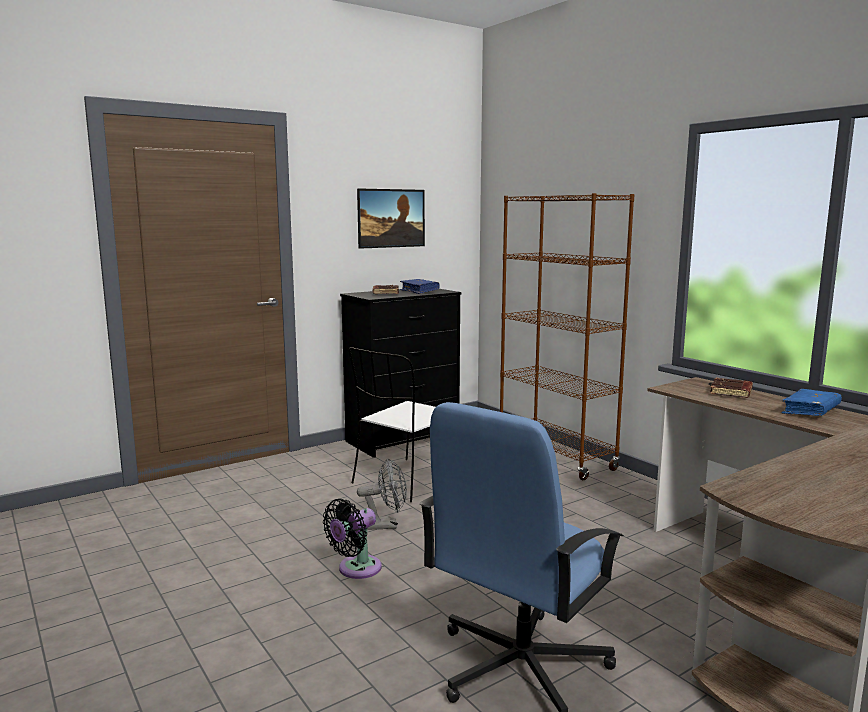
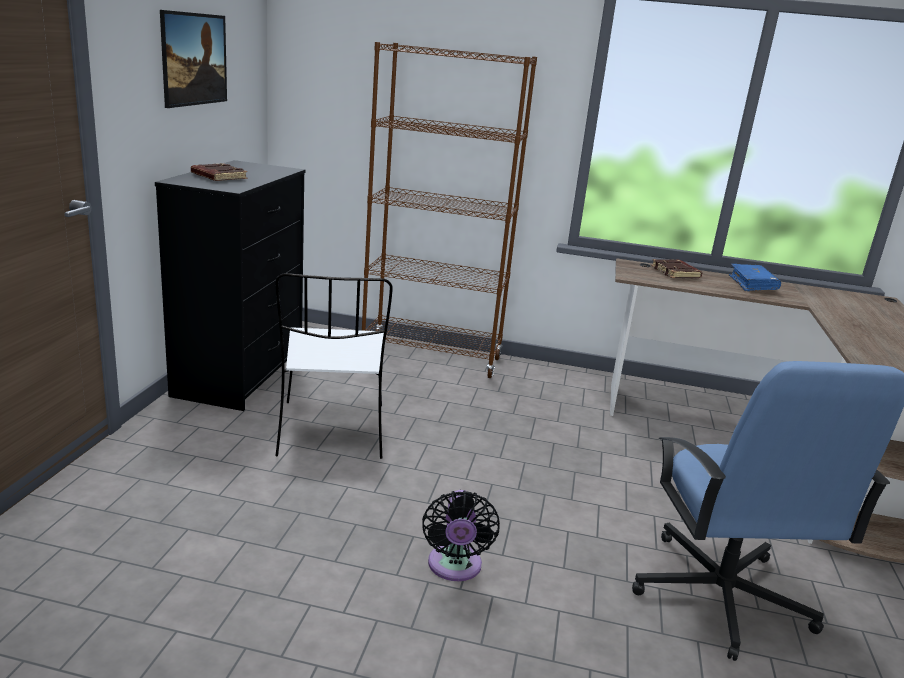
camera: 45 degrees left, 10 degrees up
(386, 525) = (398, 498): grey fan -> none
(419, 291) = (253, 171): blue book -> none

